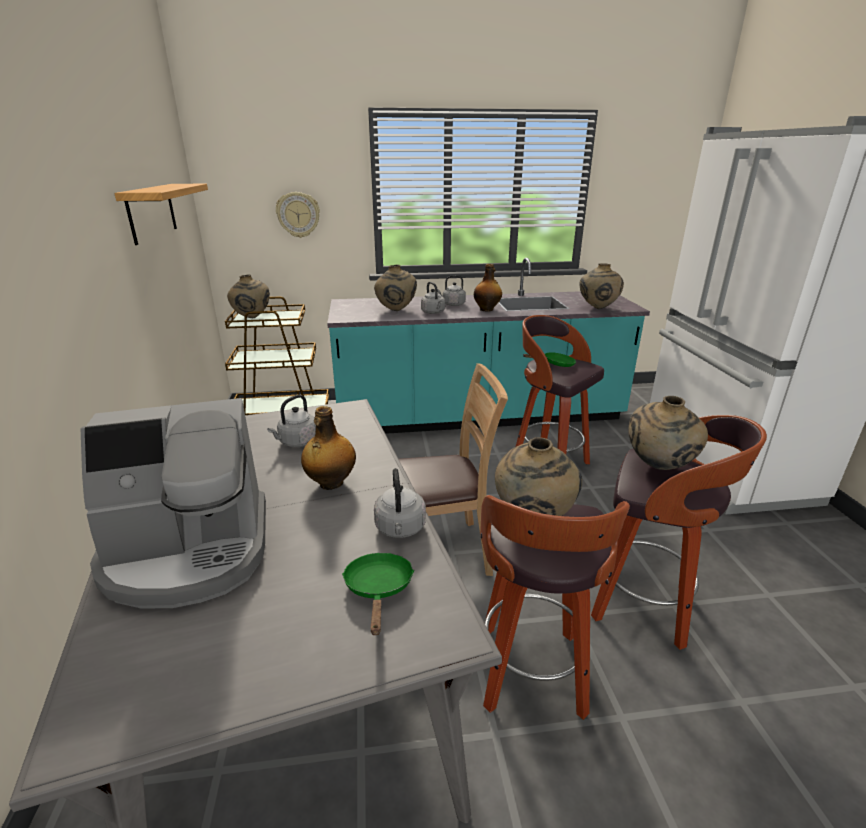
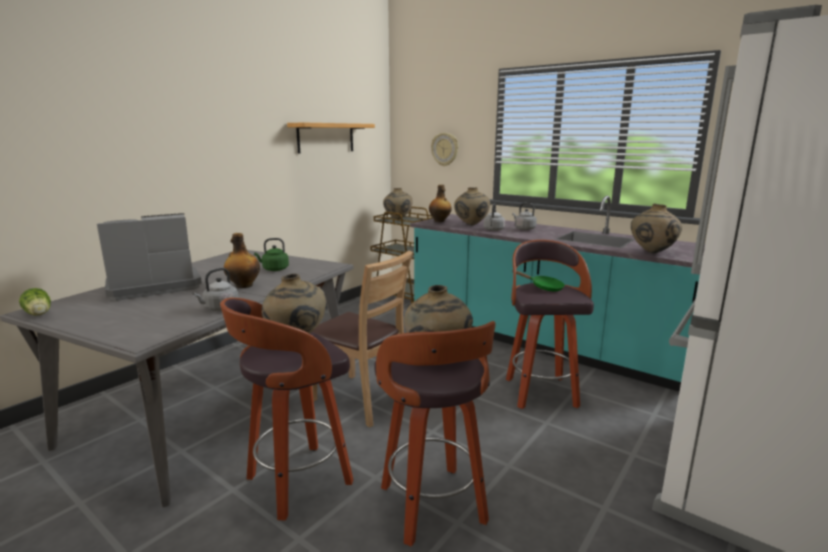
camera: 45 degrees right, 10 degrees down
(122, 730) = (38, 314): none -> lettuce
(189, 552) = (153, 286): coffee machine -> coffee machine turned 120 degrees clockwise
(297, 442) = (274, 269): grey kettle -> green kettle
(379, 589) = (161, 320): green frying pan -> none
(487, 309) = (541, 235): bottle -> bottle (439, 221)

